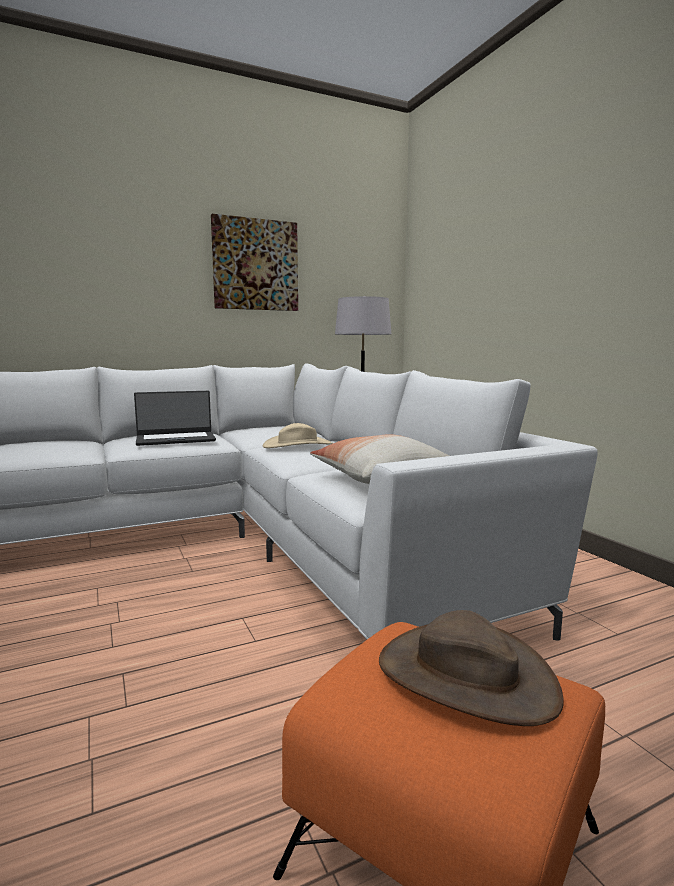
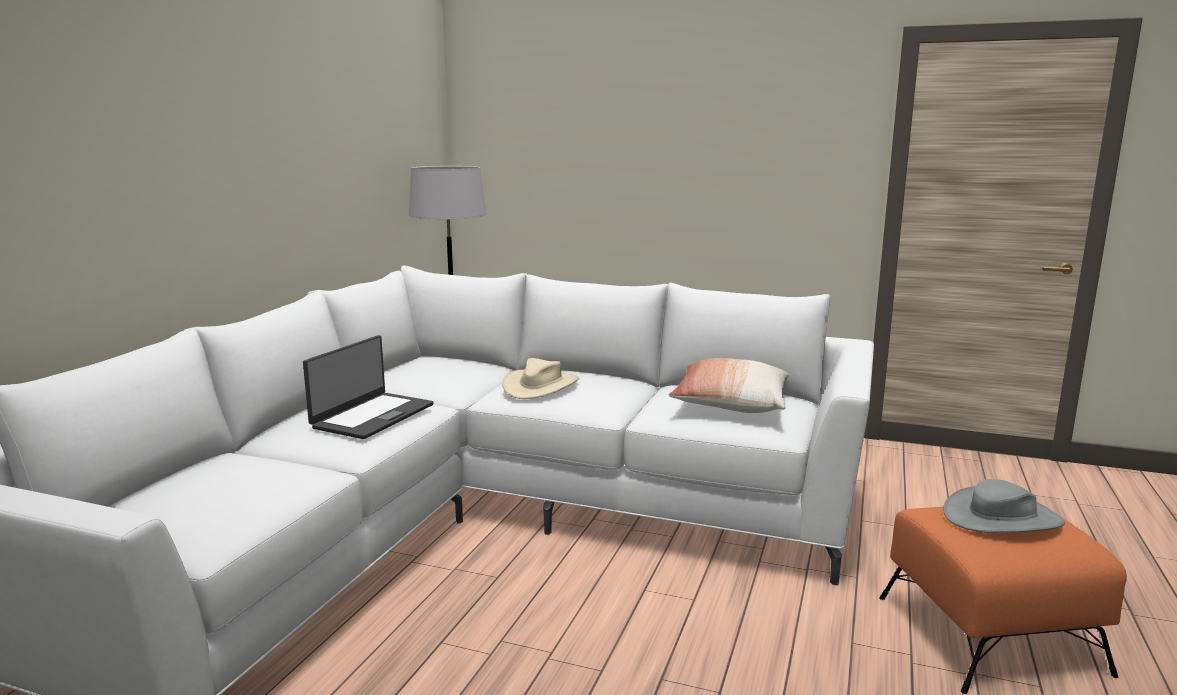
camera: 45 degrees left, 5 degrees up
(255, 265) = (314, 124): picture -> none
(465, 676) = (1002, 518): brown hat -> grey hat

